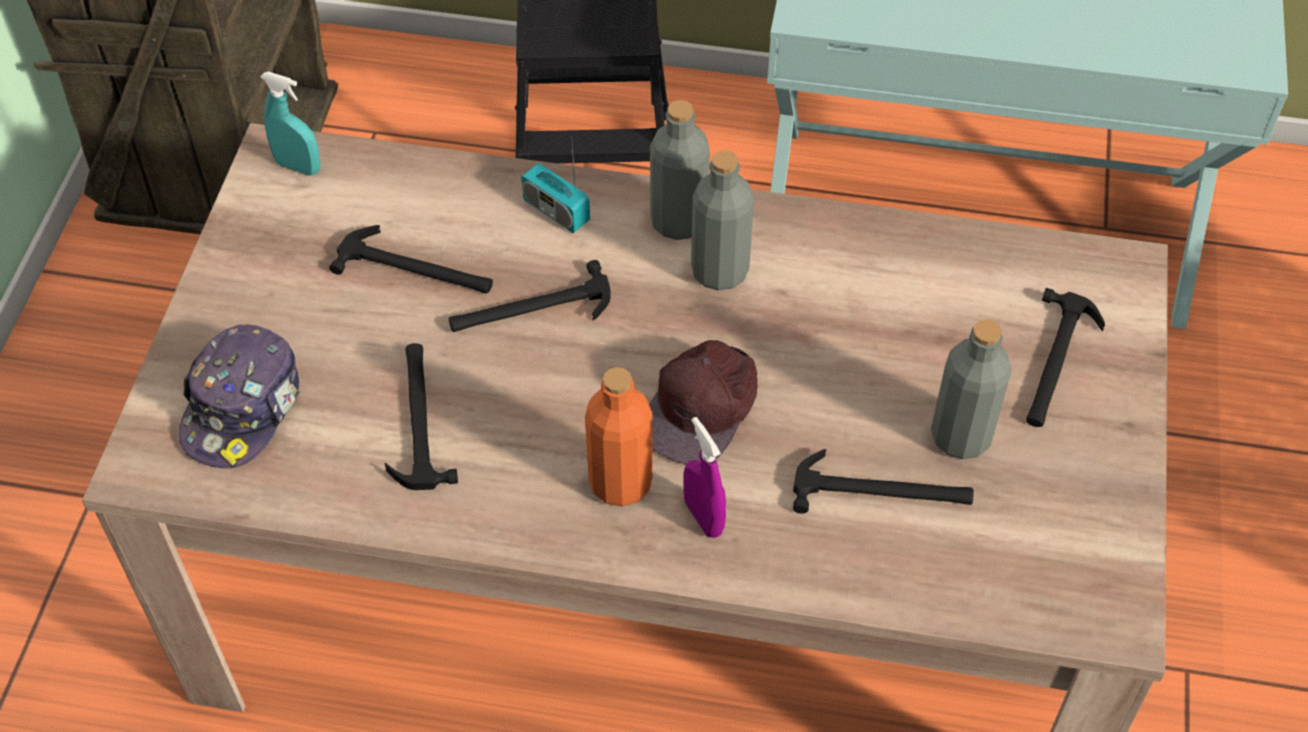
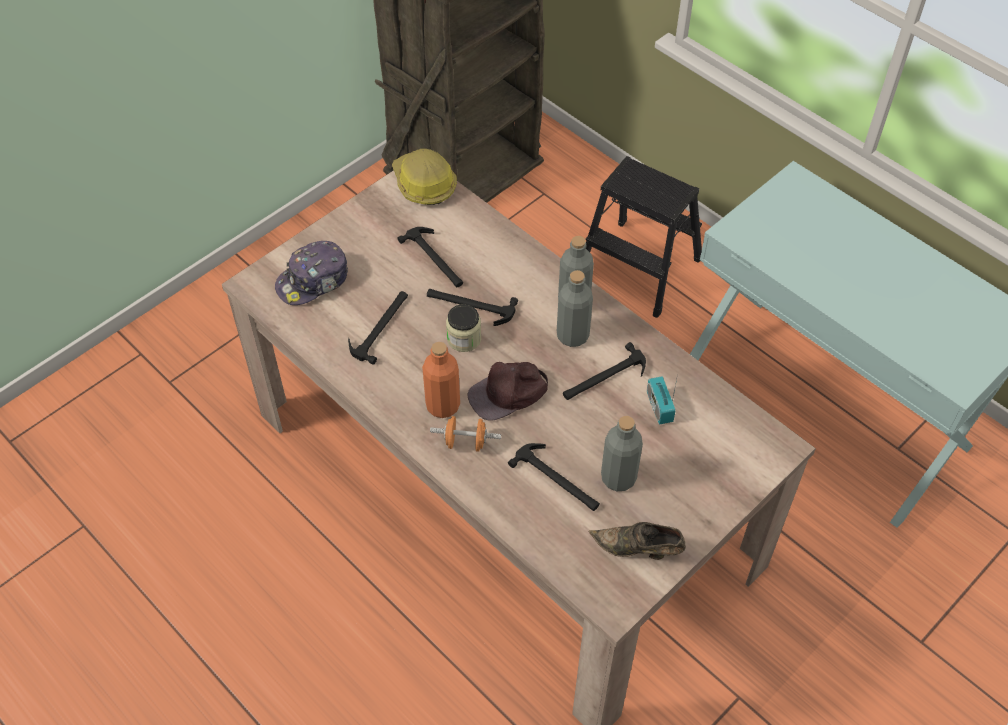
camera: 35 degrees right, 0 degrees up
(298, 167) = (423, 184): turquoise spray bottle -> hard hat
(556, 211) = (521, 266): radio -> radio (659, 407)
(565, 364) = (464, 339): none -> jar
(703, 517) = (465, 442): purple spray bottle -> orange dumbbell
(1056, 363) = (698, 471): hammer -> hammer (604, 378)
(1077, 521) = (638, 550): none -> brown shoe

